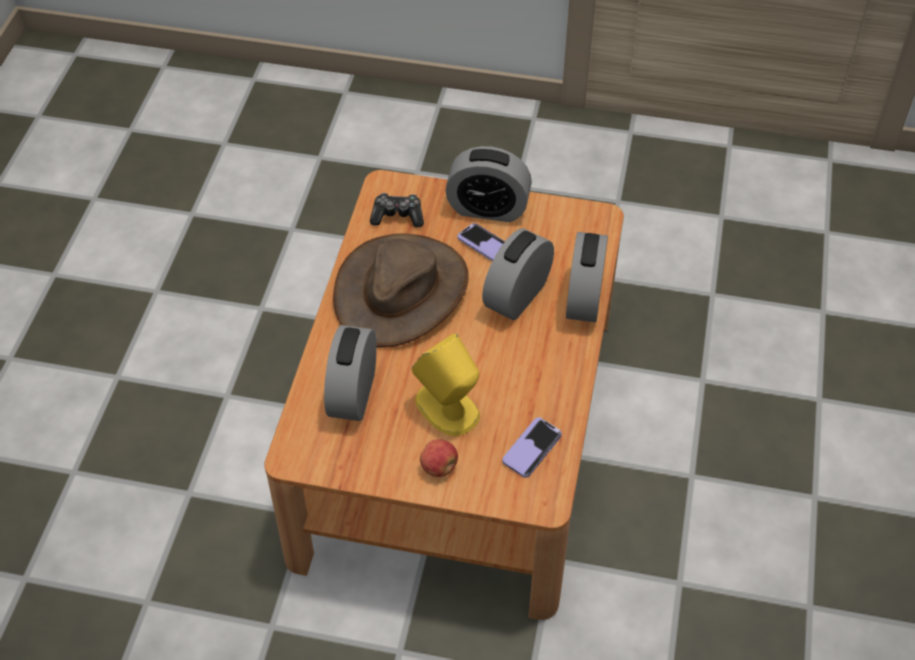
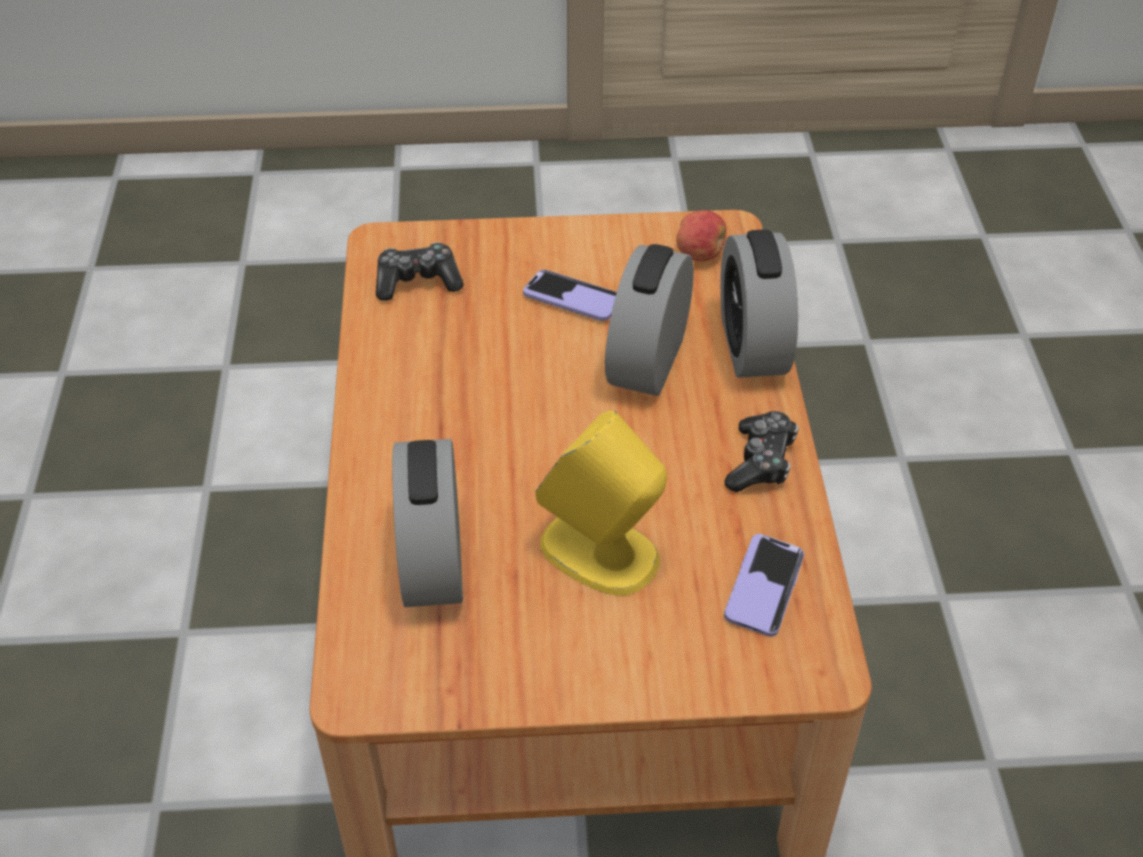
camera: 15 degrees left, 5 degrees down
(401, 291) = (460, 388): brown hat -> none
(439, 467) = (622, 652): apple -> apple (700, 254)
(488, 208) = (555, 247): alarm clock -> none
(560, 374) = (761, 462): none -> game controller

